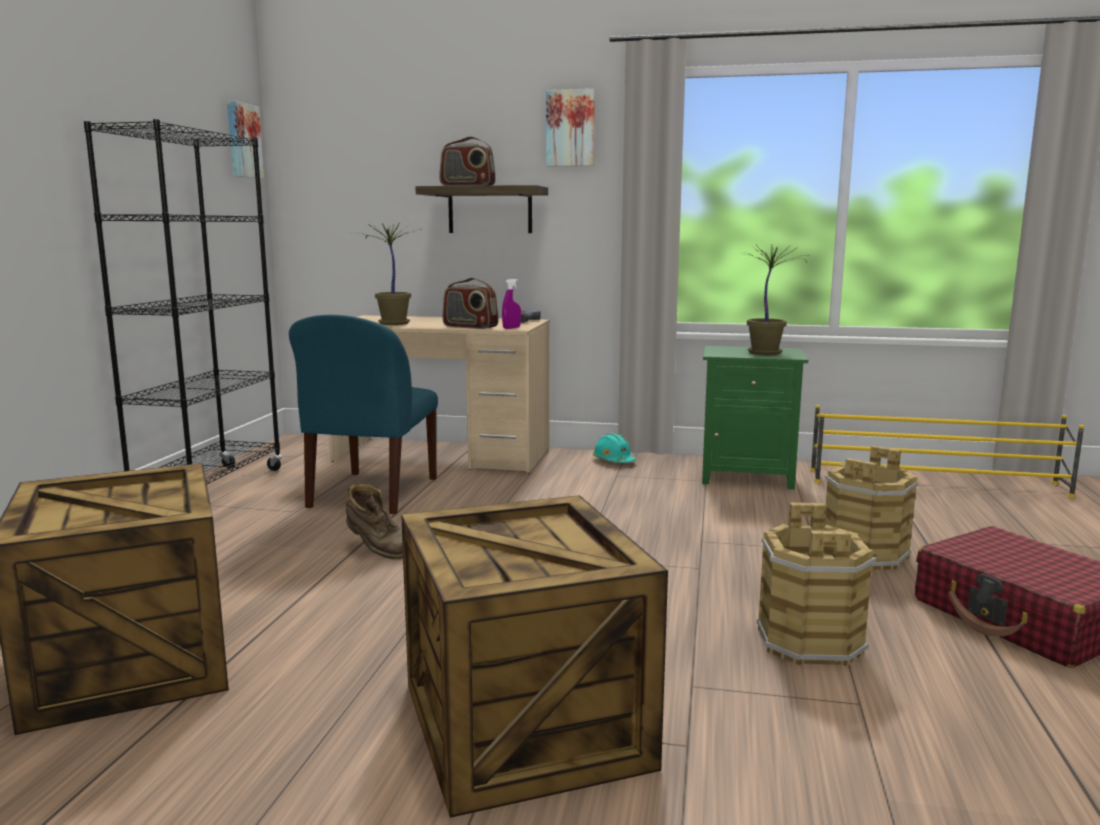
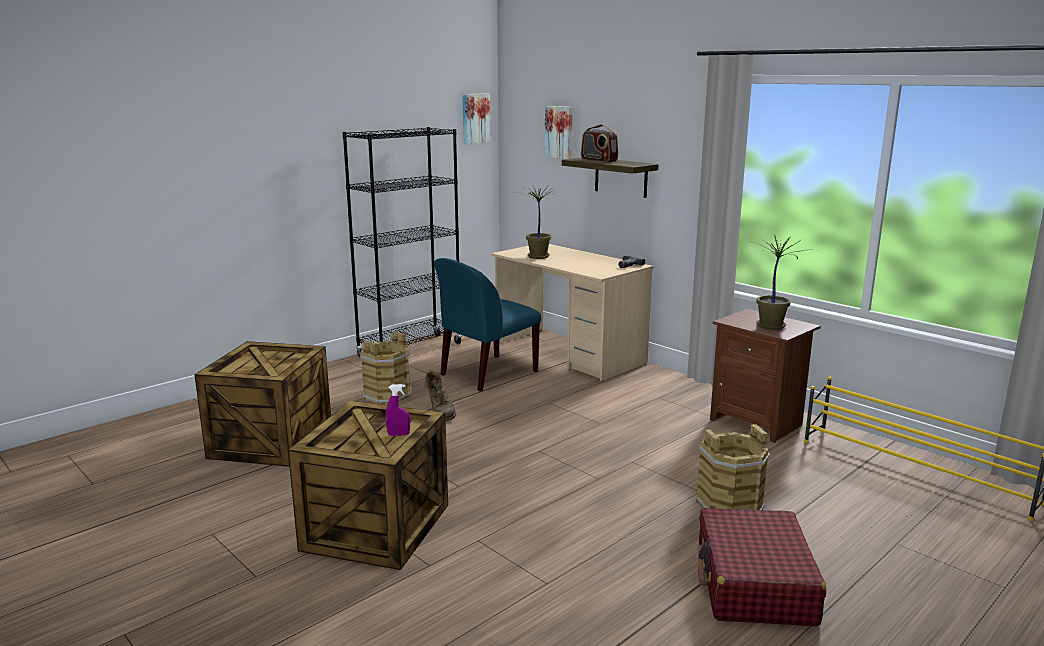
camera: 35 degrees right, 5 degrees up
(470, 327) = (576, 268): radio -> none
(511, 328) = (599, 273): purple spray bottle -> purple spray bottle (398, 435)
(570, 128) = (675, 119): picture -> picture (560, 132)
(613, 461) = (677, 385): turquoise hard hat -> none
(746, 476) = (757, 422): green nightstand -> brown nightstand
(810, 641) = (582, 543): brown bucket -> brown bucket (387, 395)

